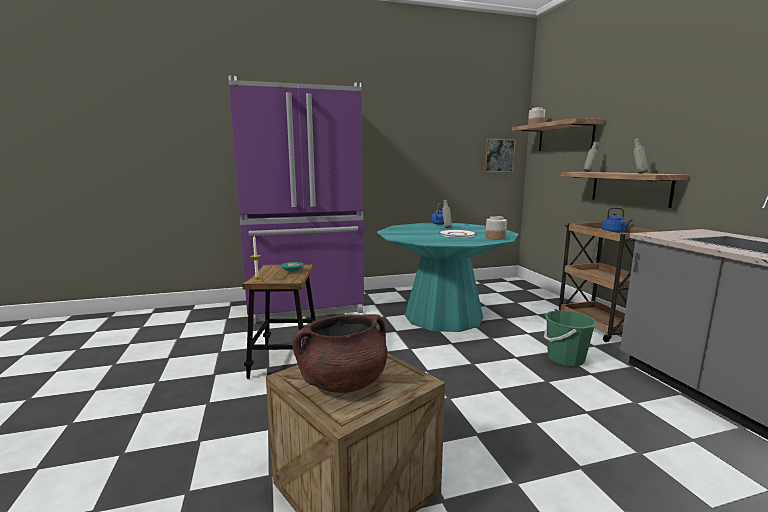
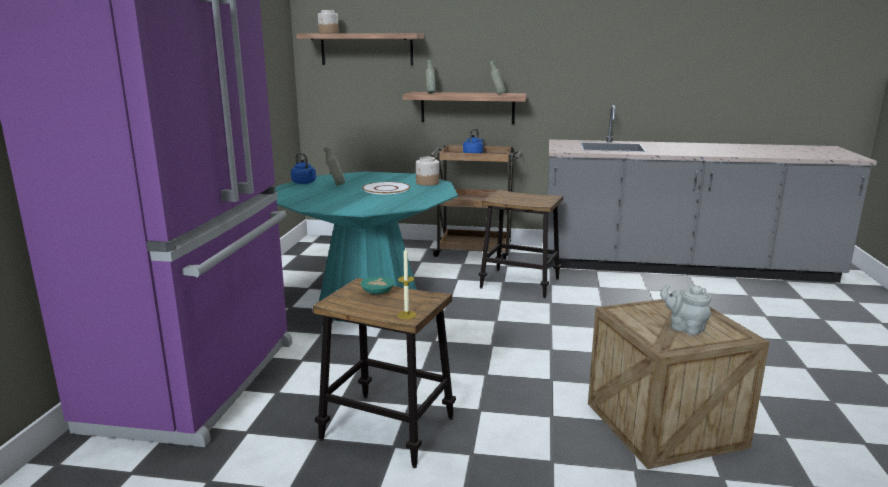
camera: 65 degrees left, 5 degrees up
(343, 383) = (684, 328): brown cooking pot -> grey teapot
(499, 155) = (279, 73): picture -> none
(565, 359) = (520, 283): green bucket -> stool

